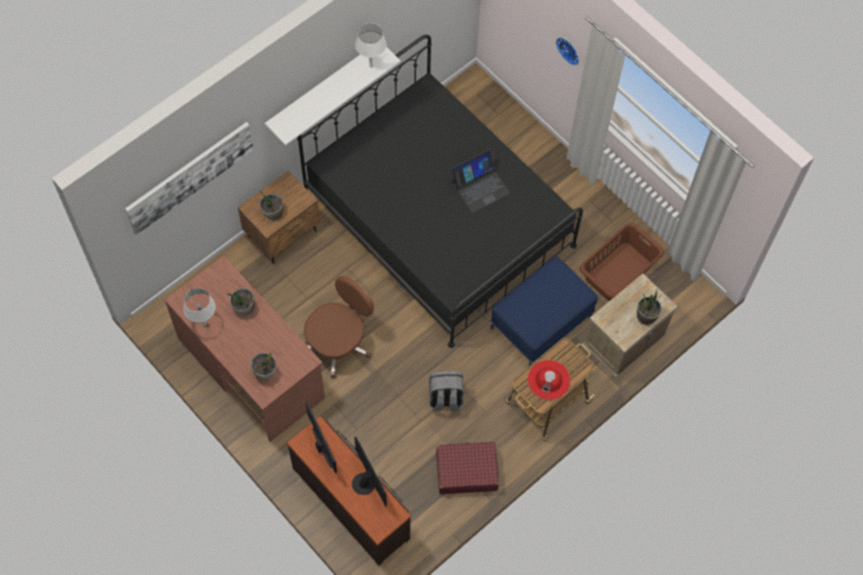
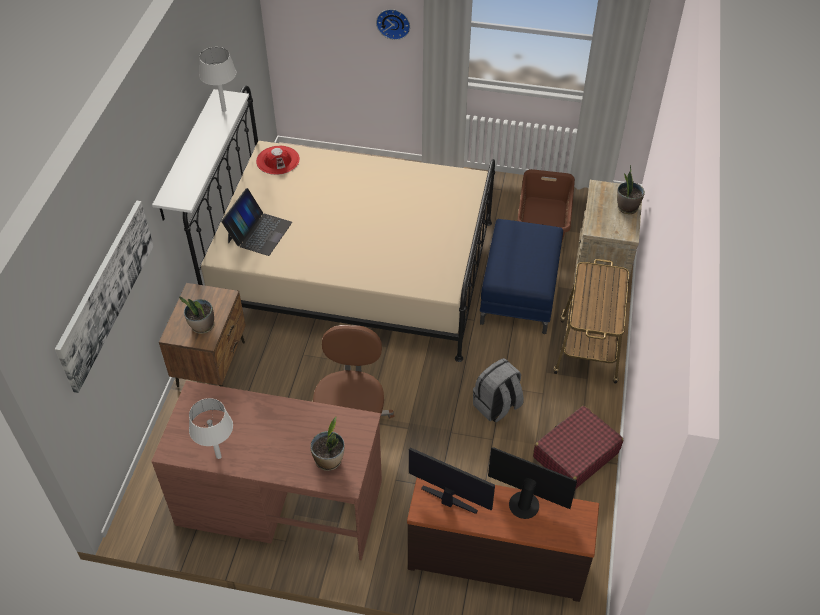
camera: 35 degrees left, 15 degrees down
(244, 308) = (252, 415): potted plant -> none
(439, 220) = (354, 269): black bed -> beige bed
(480, 187) = (387, 196): laptop -> laptop (259, 232)
(549, 380) = (600, 302): red hat -> red hat (278, 160)

